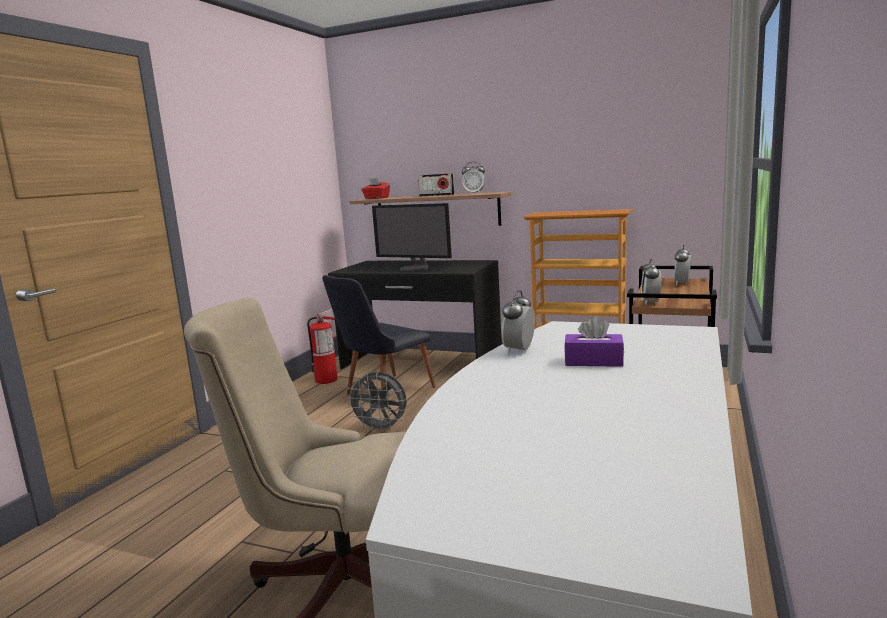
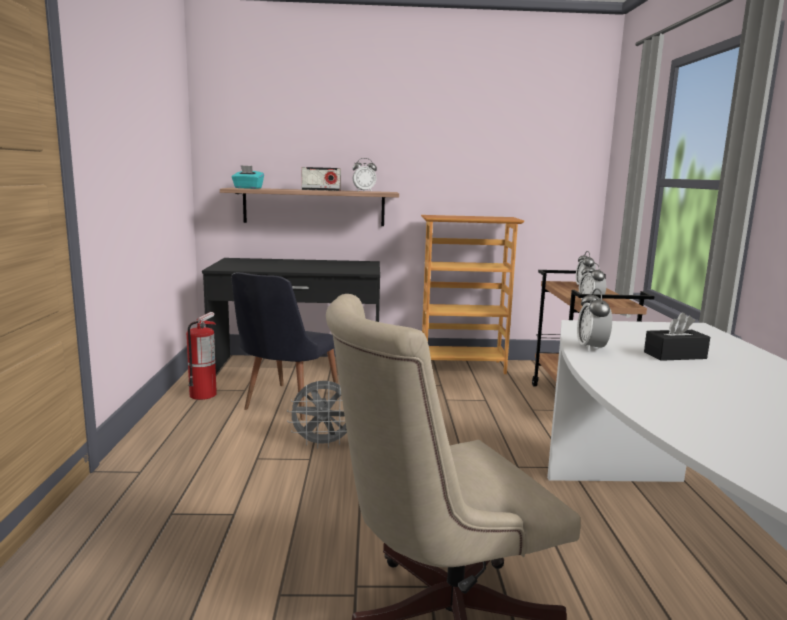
camera: 25 degrees left, 0 degrees up
(376, 198) = (248, 188): red tissue box -> turquoise tissue box
(415, 268) = (304, 268): monitor -> none
(593, 361) = (675, 355): purple tissue box -> black tissue box

